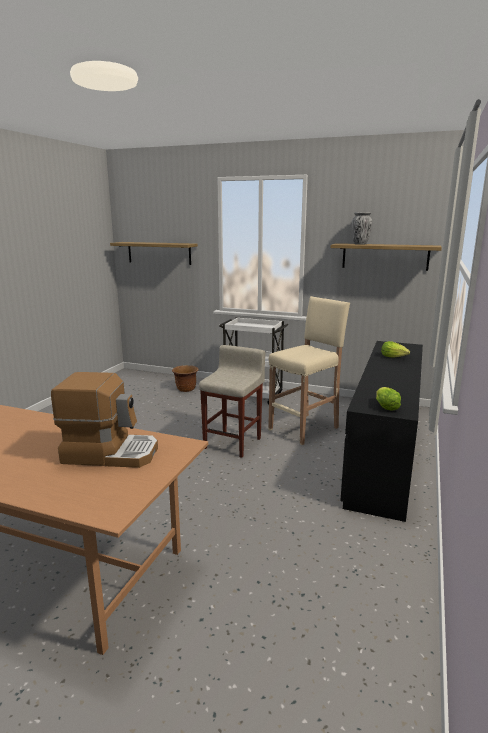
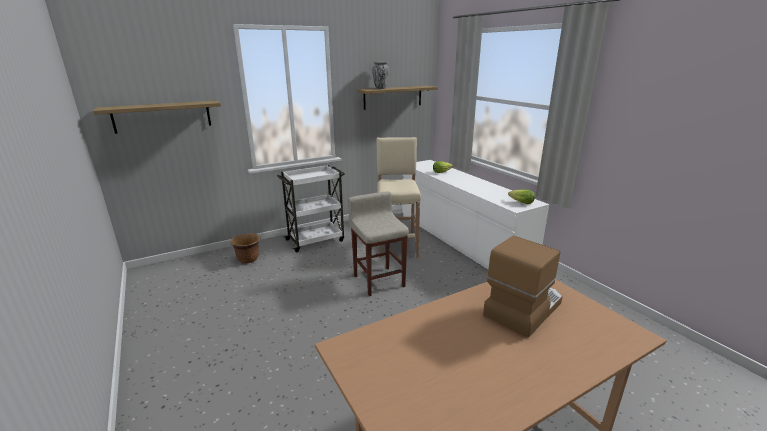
camera: 50 degrees left, 5 degrees up
(384, 452) = (460, 239): black dresser -> white dresser

